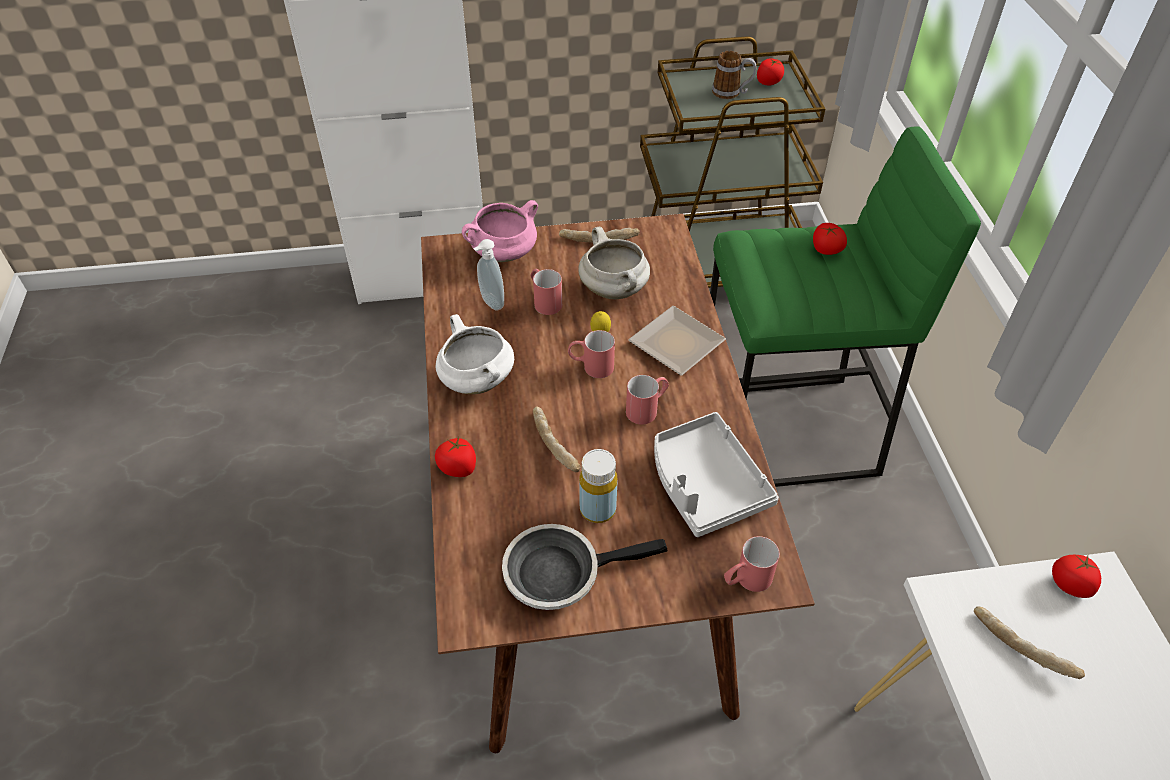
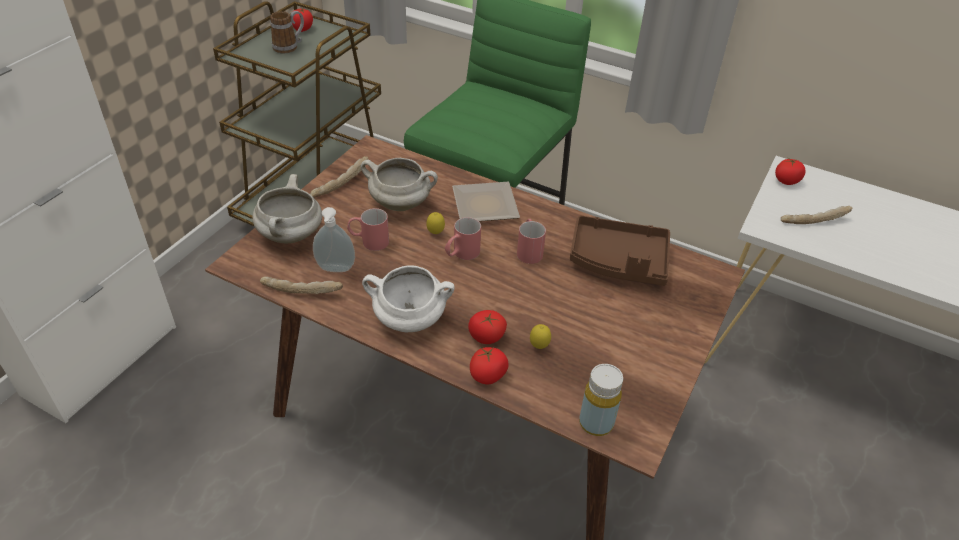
camera: 55 degrees left, 5 degrees down
(503, 255) = (291, 236): pink cooking pot -> white cooking pot
(525, 484) = (539, 347): none -> lemon
(556, 445) = (517, 311): bread -> bread (302, 289)
(560, 572) = (634, 370): frying pan -> none
(597, 509) = (595, 322): yellow bottle -> yellow bottle (596, 423)
(705, 484) = (618, 261): grey tray -> brown tray
(746, 580) = (708, 287): red mug -> none
(826, 250) = (485, 100): tomato -> tomato (486, 337)

